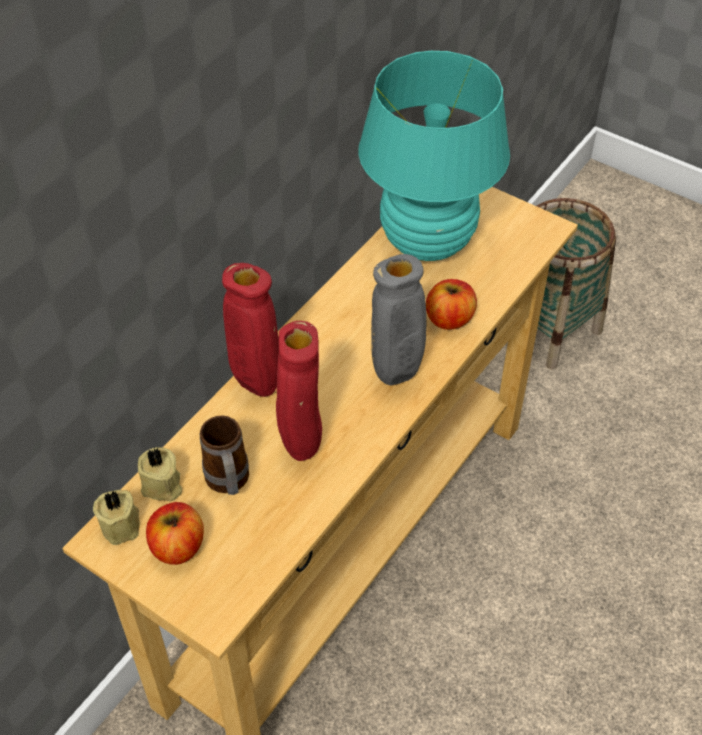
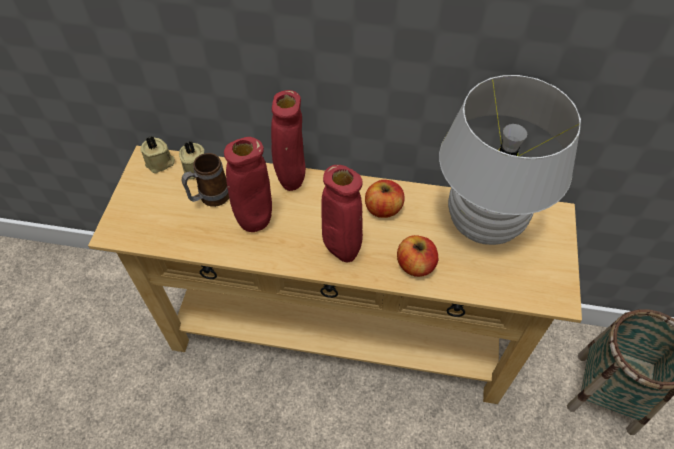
camera: 65 degrees right, 5 degrees up
(177, 546) = (155, 194): apple -> apple (383, 208)
(396, 377) = (341, 253): grey vase -> red vase
(427, 242) = (483, 223): turquoise table lamp -> white table lamp

